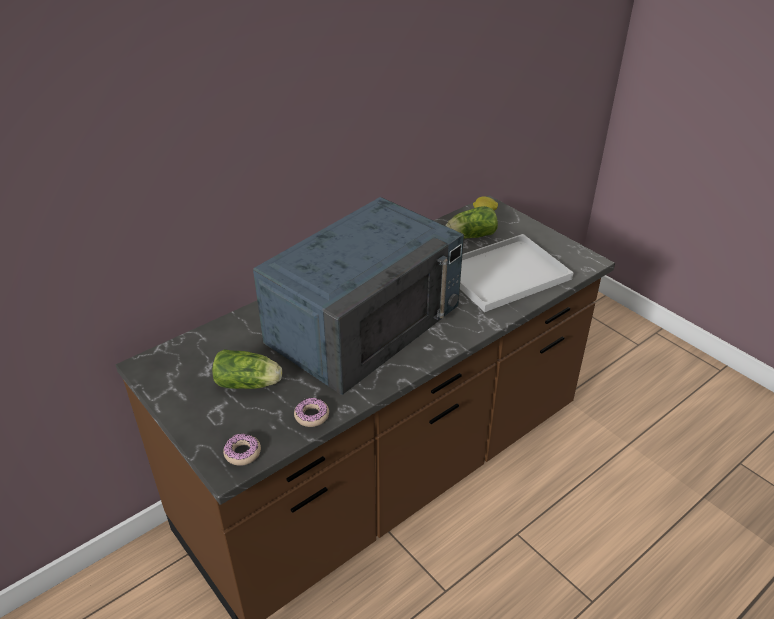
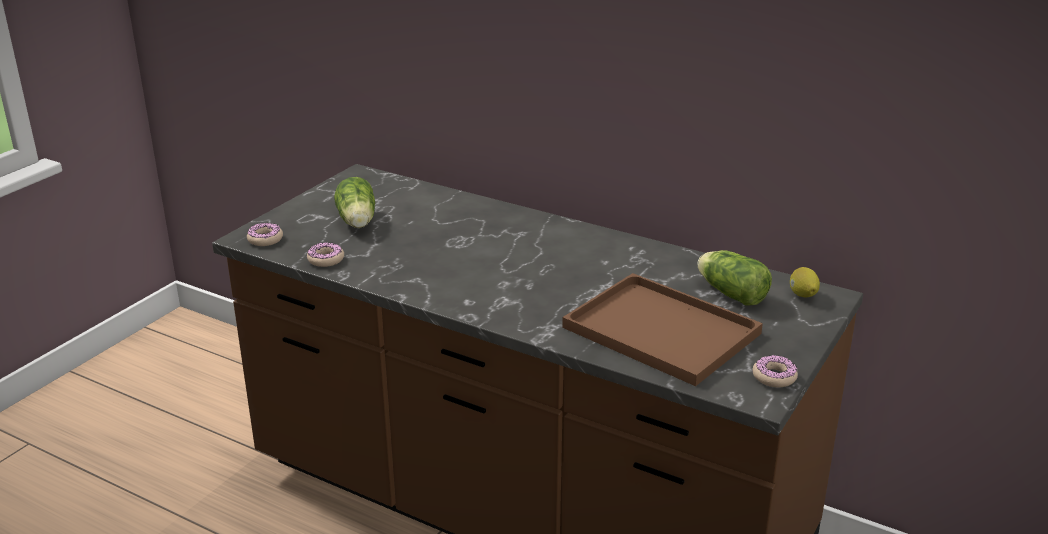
camera: 70 degrees right, 10 degrees down
(364, 322) = (489, 257): blue microwave -> none
(505, 272) = (665, 331): white tray -> brown tray
(570, 250) = (774, 377): none -> donut

